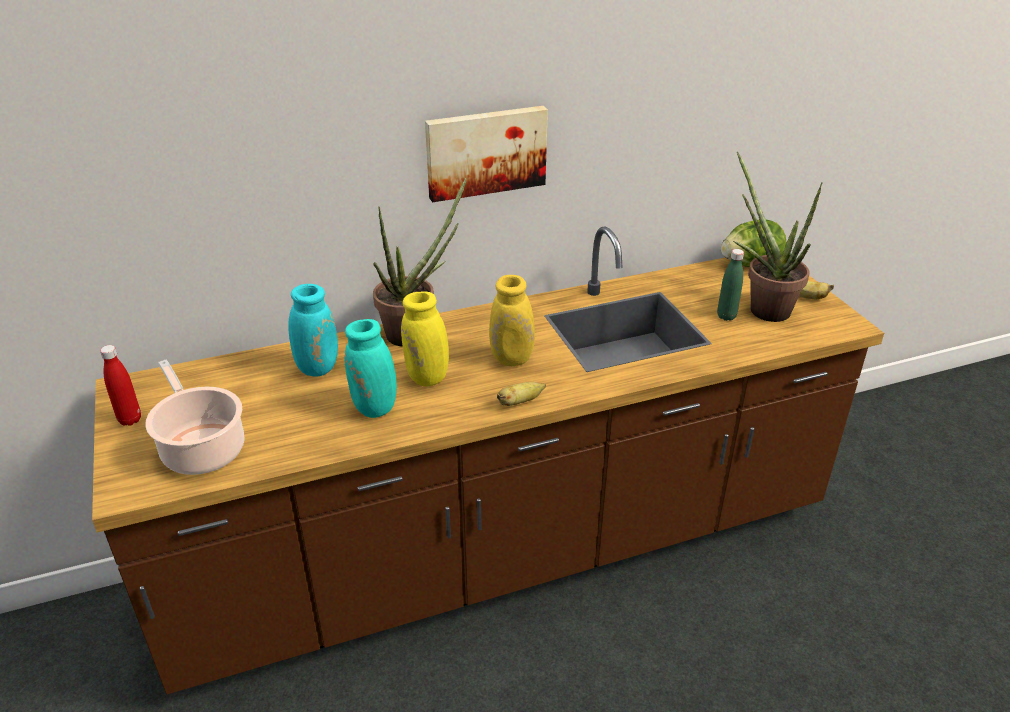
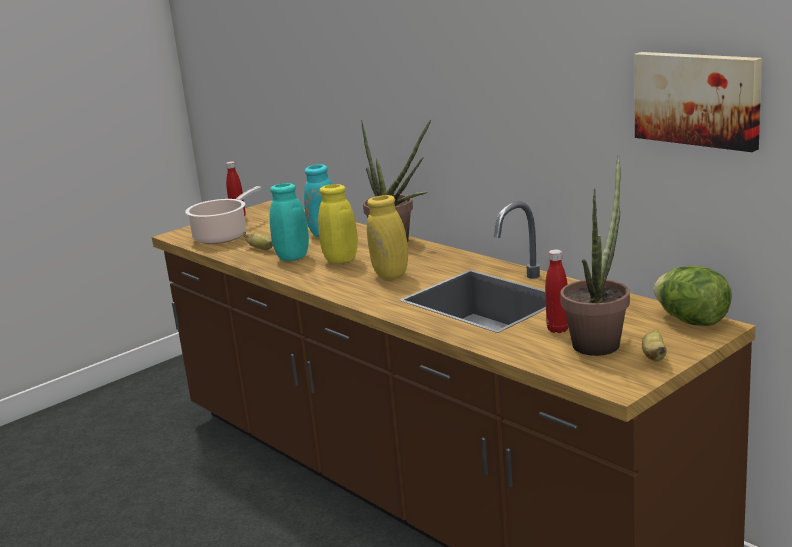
camera: 70 degrees right, 15 degrees down
(485, 151) = (465, 107): picture -> picture (698, 99)
(520, 402) = (336, 290): banana -> banana (262, 249)
(726, 316) = (558, 329): green bottle -> red bottle

